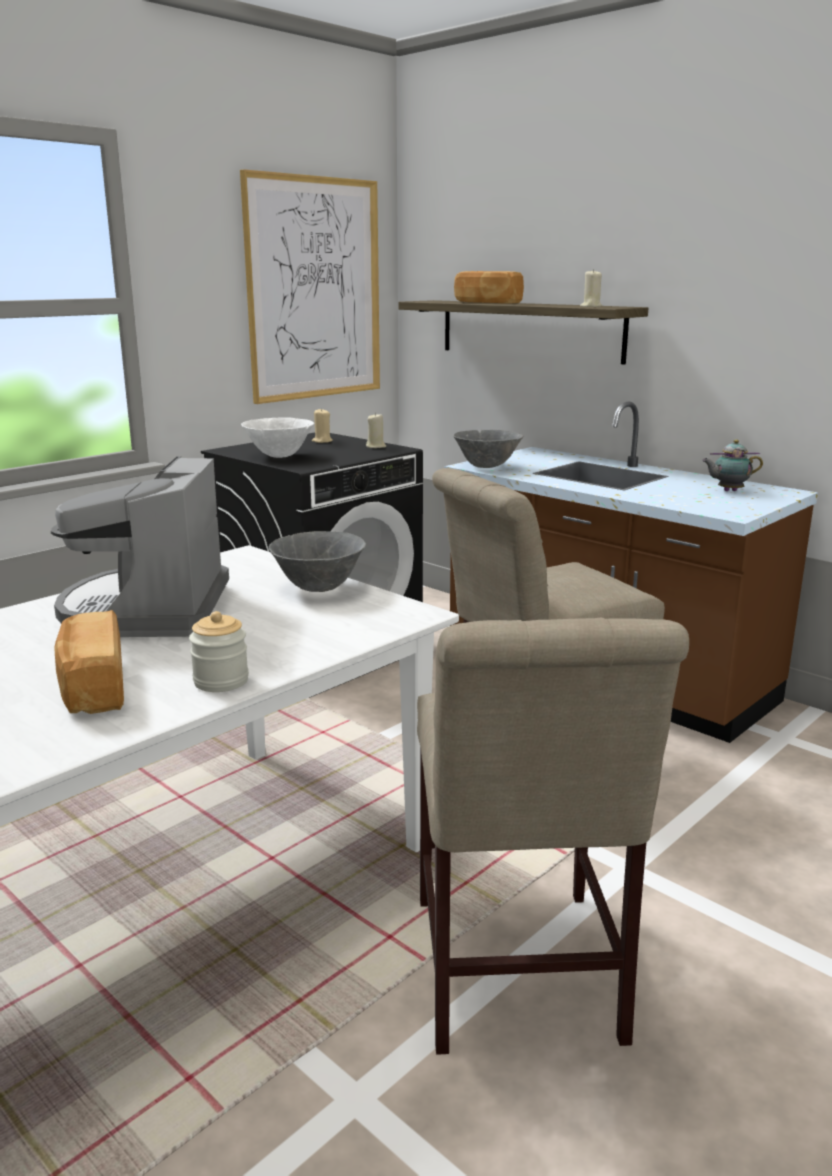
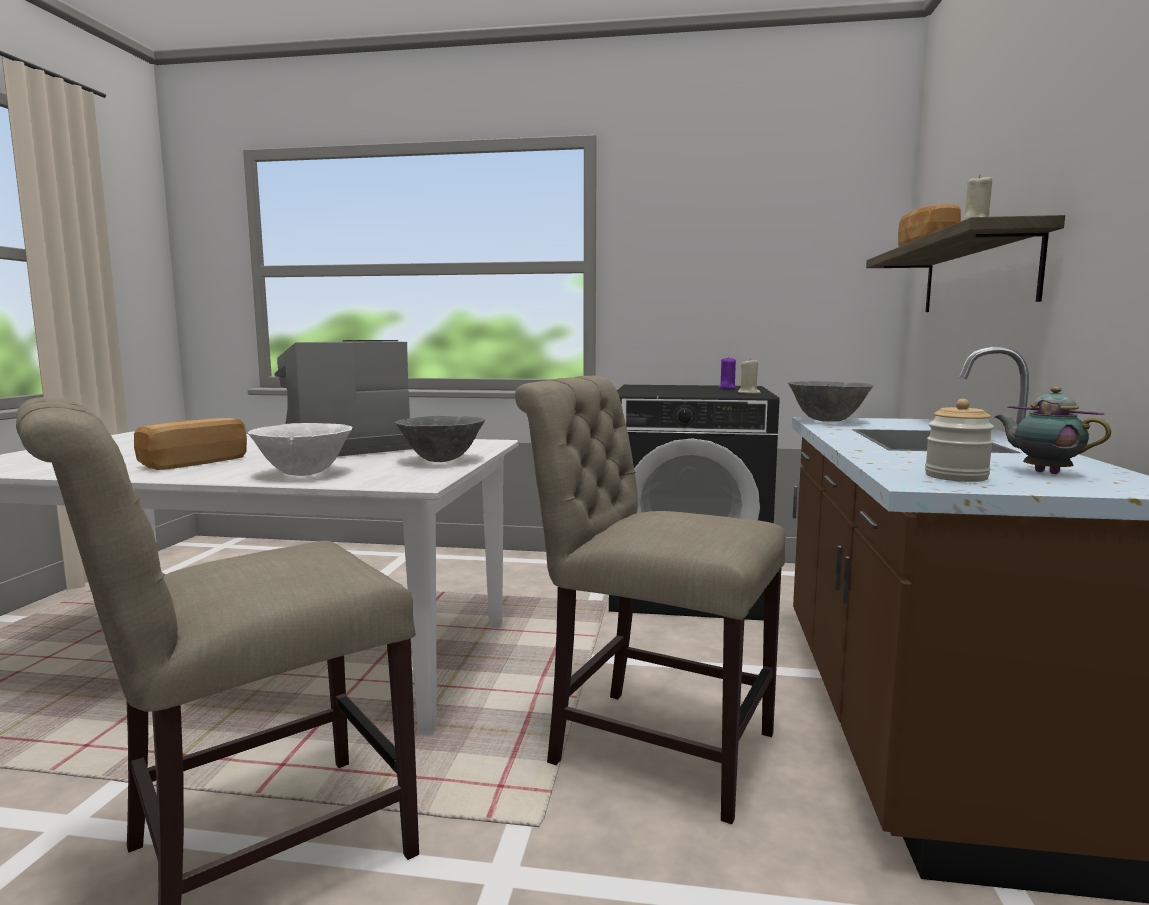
camera: 55 degrees right, 10 degrees down
(221, 681) = (219, 475): jar -> jar (956, 477)
(279, 456) = (650, 389): white bowl -> white bowl (304, 474)
(314, 289) = (788, 254): picture -> none
(322, 441) = (727, 388): beige candle -> purple candle

